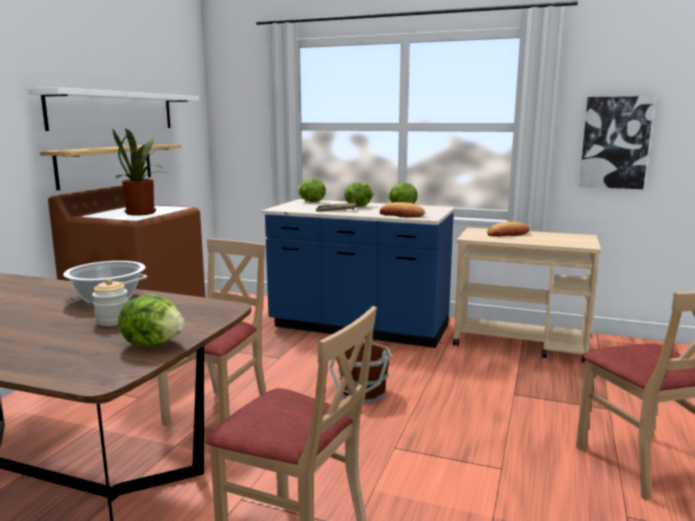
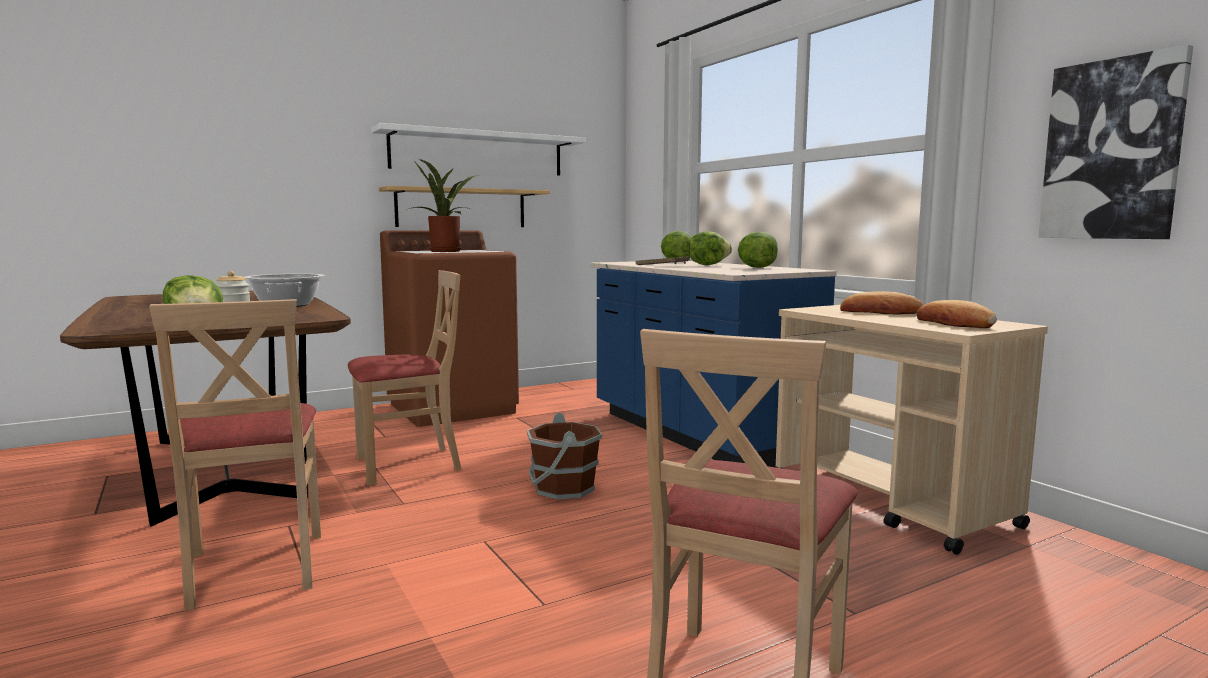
camera: 40 degrees right, 5 degrees down
(401, 215) = (714, 270): bread -> bread (954, 323)

